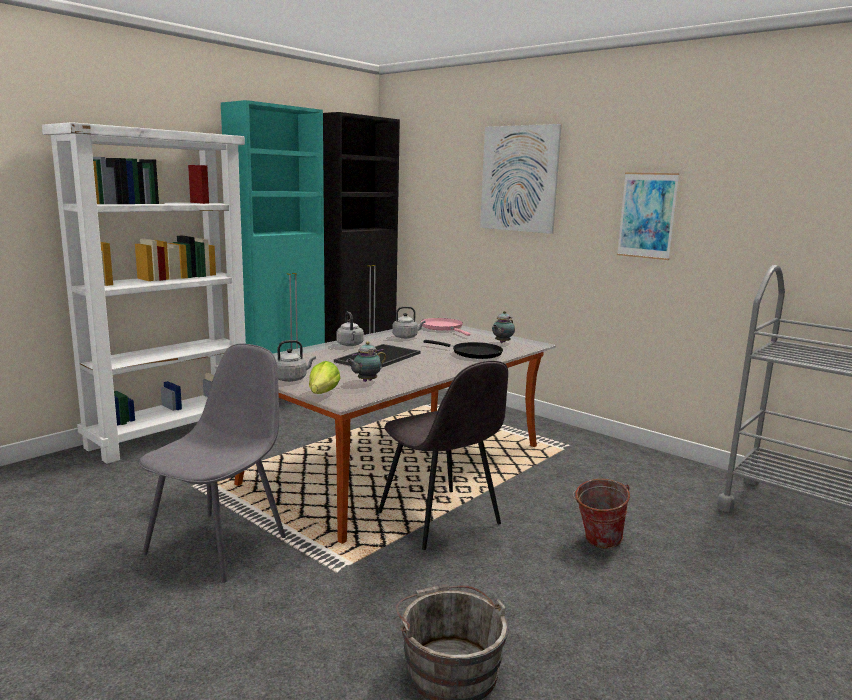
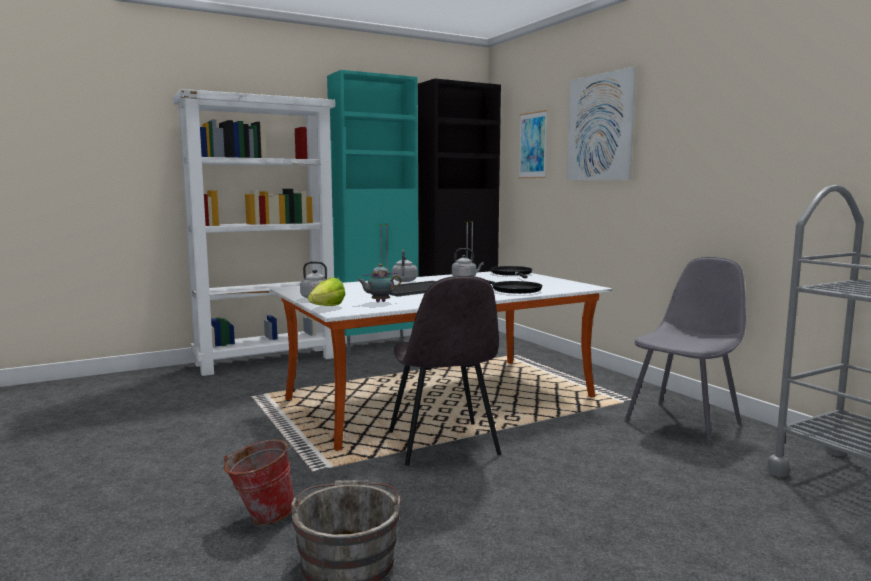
camera: 20 degrees right, 5 degrees down
(219, 544) = (236, 438): grey chair -> grey chair (684, 422)
(443, 328) = (512, 274): pink frying pan -> black frying pan
(501, 342) = (555, 285): teapot -> none
(596, 542) = (591, 483): bucket -> bucket (261, 517)
(647, 215) = (718, 150): picture -> picture (533, 145)

